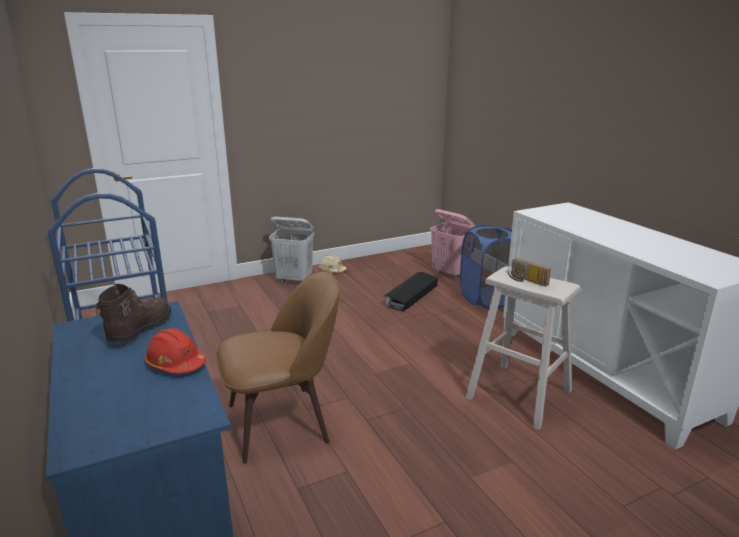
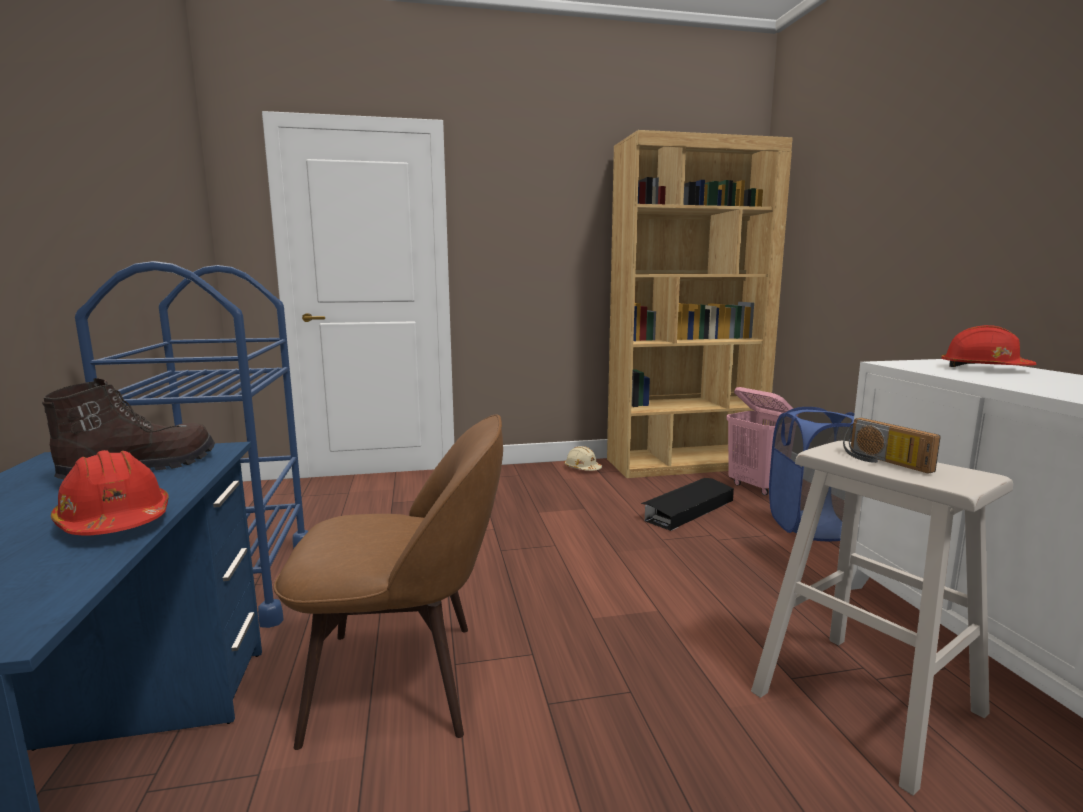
camera: 15 degrees right, 10 degrees down
(294, 280) = (526, 476): white laundry basket -> none
(401, 259) = (684, 464): none -> brown bookcase
(574, 215) = (984, 369): none -> red hard hat

